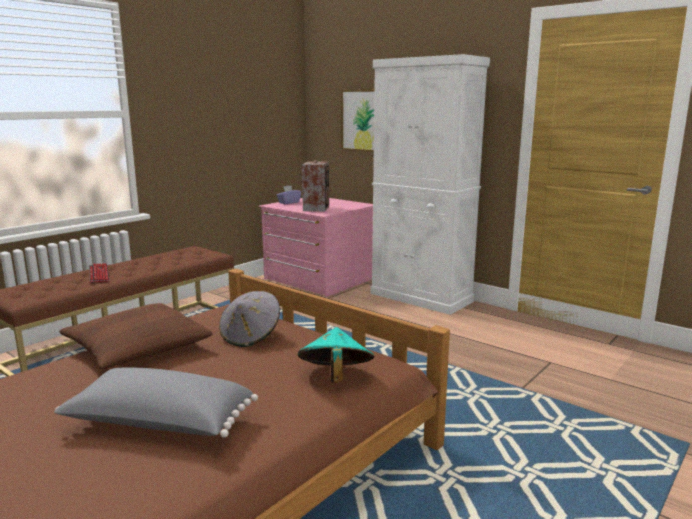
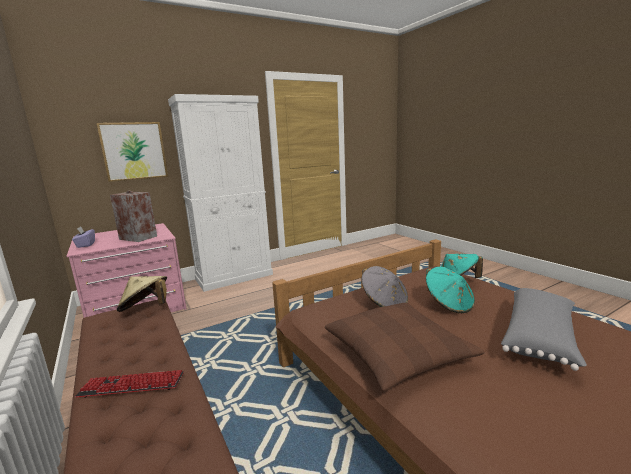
camera: 70 degrees left, 0 degrees up
(205, 254) = (146, 309): none -> beige hat
(252, 371) = (449, 304): none -> turquoise hat

